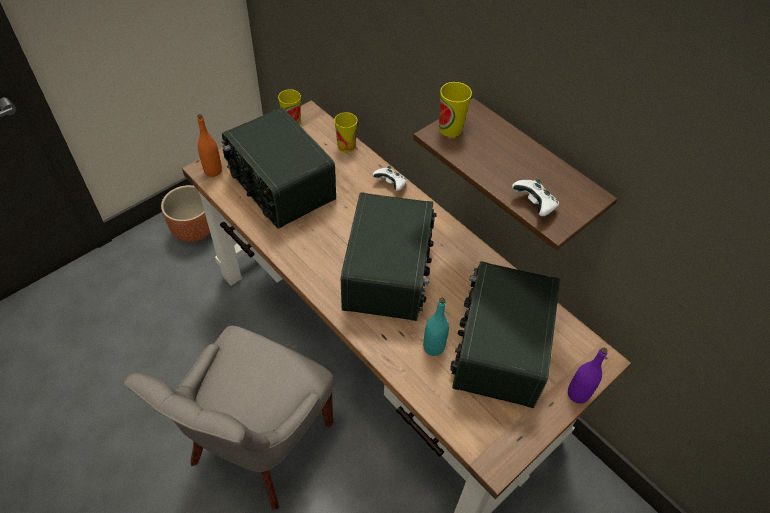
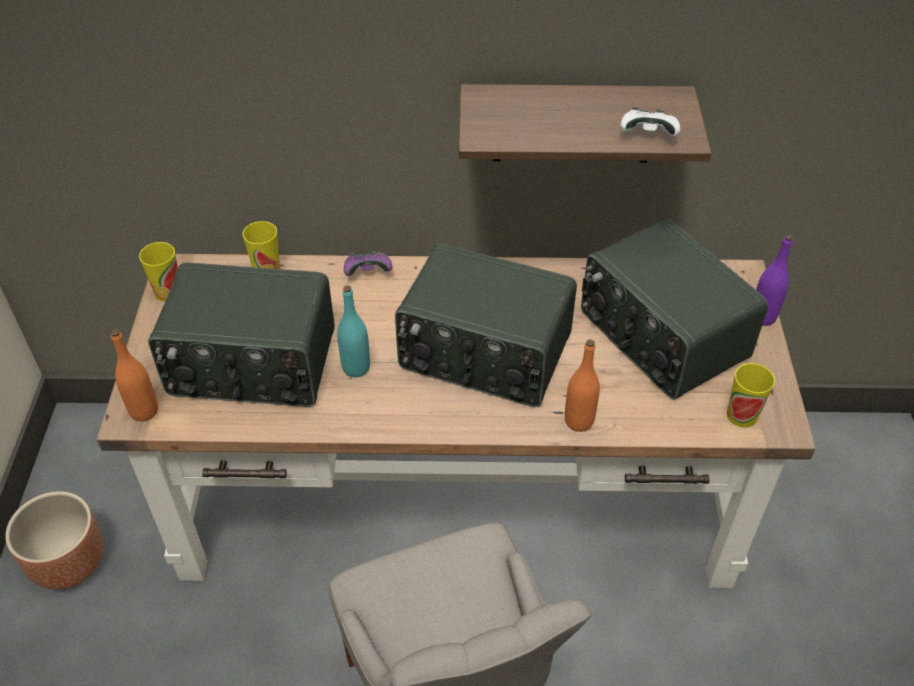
camera: 45 degrees left, 5 degrees down
(387, 351) = (579, 421): none -> orange bottle
(389, 274) = (484, 354): radio -> radio turned 150 degrees clockwise
(391, 184) = (368, 272): white game controller -> purple game controller
(433, 347) = (611, 382): turquoise bottle -> turquoise bottle (356, 368)
(450, 128) = (484, 123): cup -> cup (742, 415)

